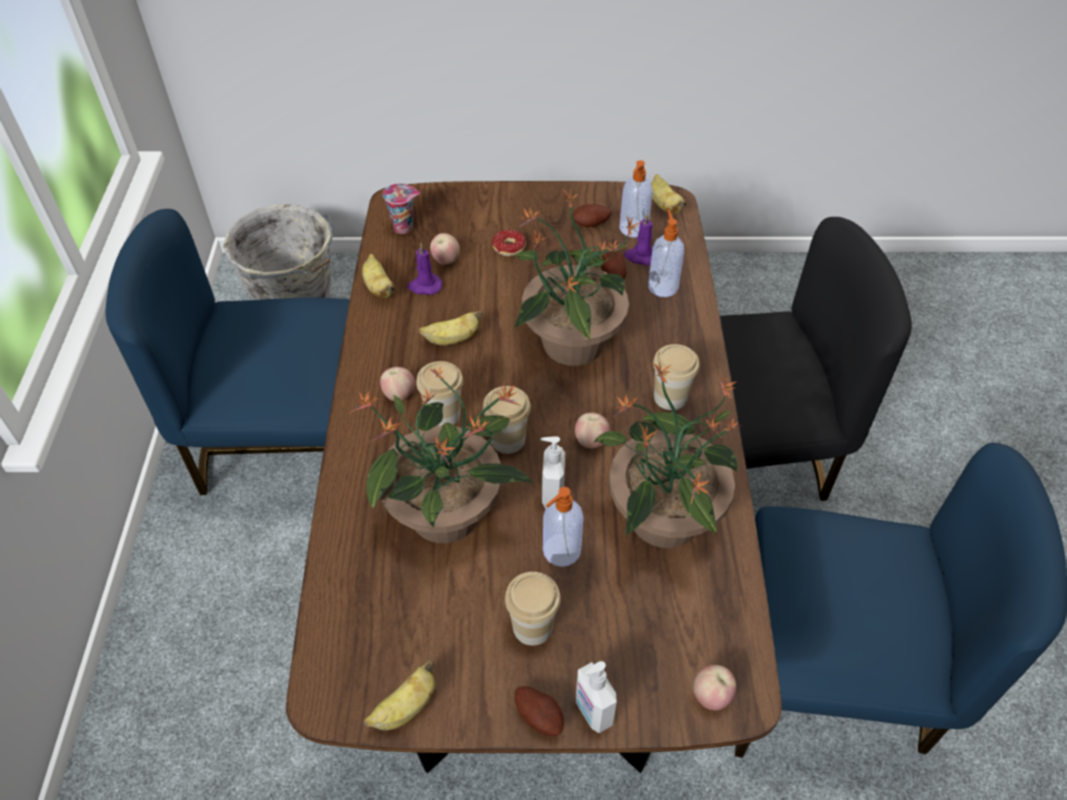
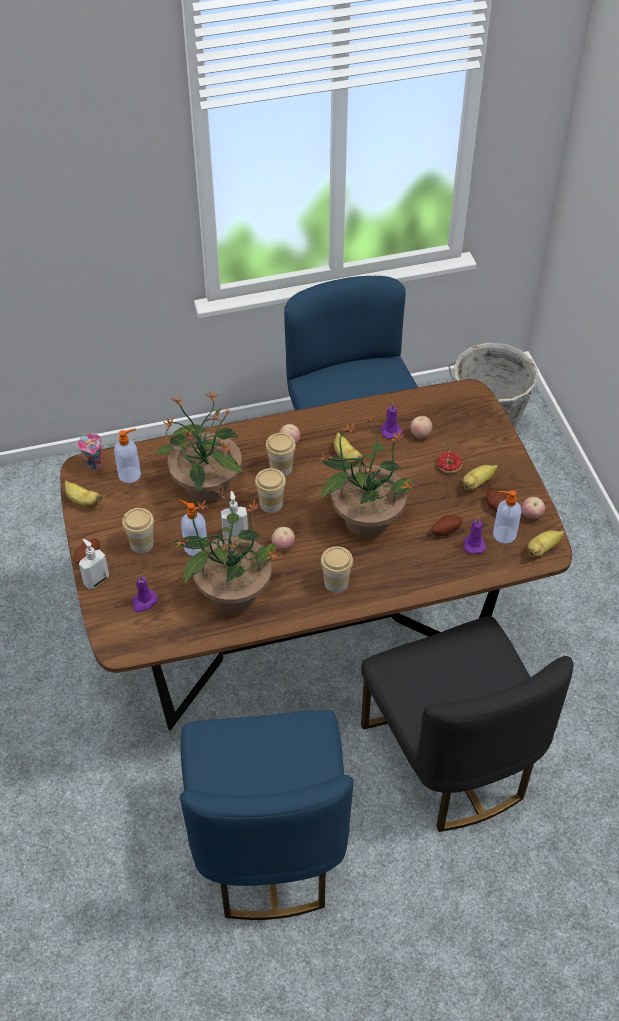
camera: 75 degrees right, 0 degrees up
(378, 287) = (379, 407): banana -> banana (477, 483)
(404, 227) = (445, 404): cup -> cup (95, 465)
(654, 643) = (144, 602): none -> purple candle
(662, 286) = (446, 562): soap dispenser -> soap dispenser (130, 474)
(711, 696) = (116, 633): apple -> apple (531, 516)

